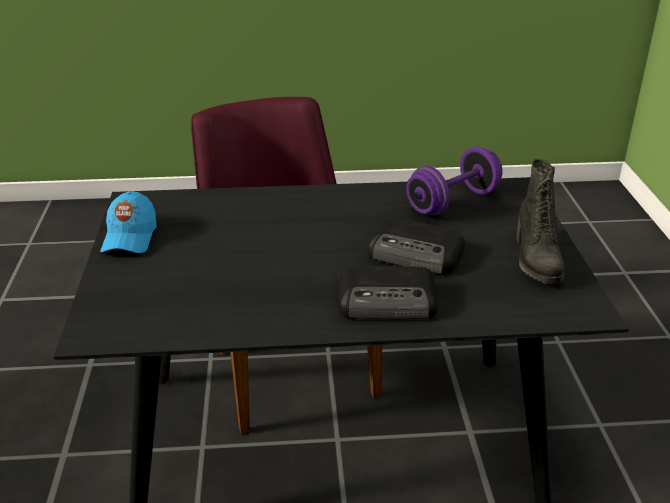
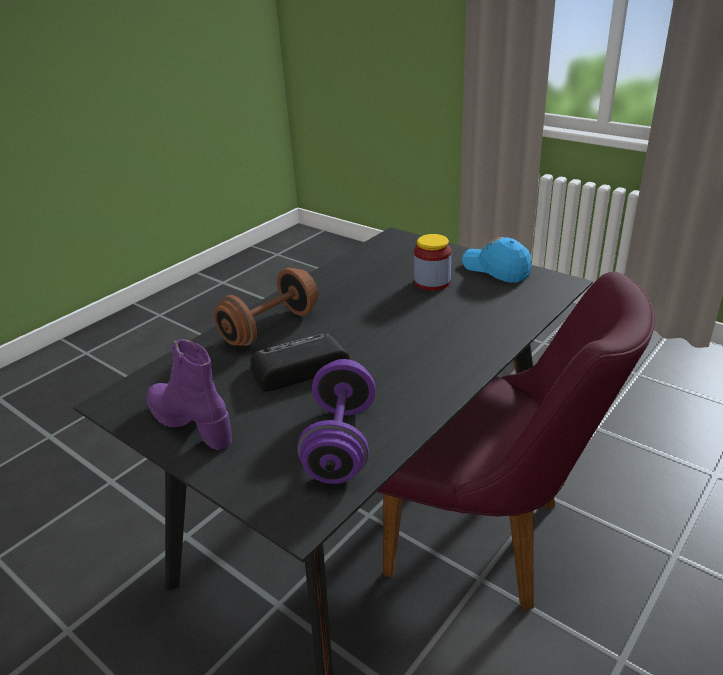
camera: 135 degrees right, 0 degrees up
(195, 258) = (432, 282): none -> jar
(388, 301) = (270, 327): radio -> brown dumbbell
(535, 260) = (191, 423): black boot -> purple boot

